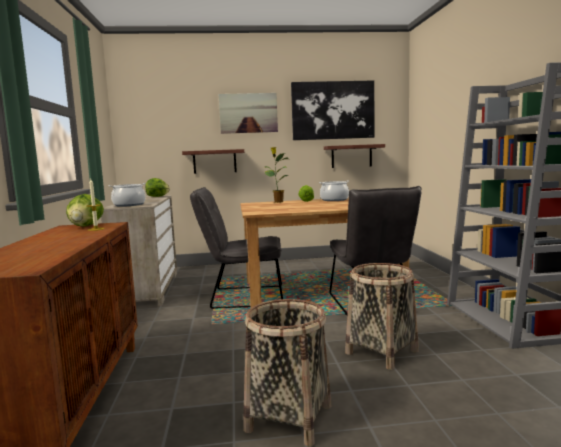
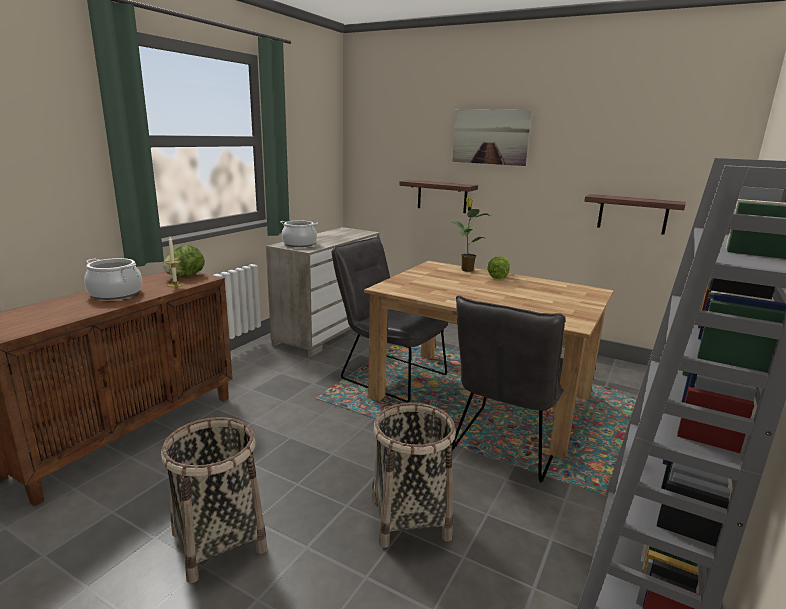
camera: 35 degrees right, 10 degrees up
(157, 196) = (363, 231): lettuce -> none
(333, 110) = (614, 140): picture -> none
(334, 200) = (537, 284): cooking pot -> cooking pot (116, 294)

